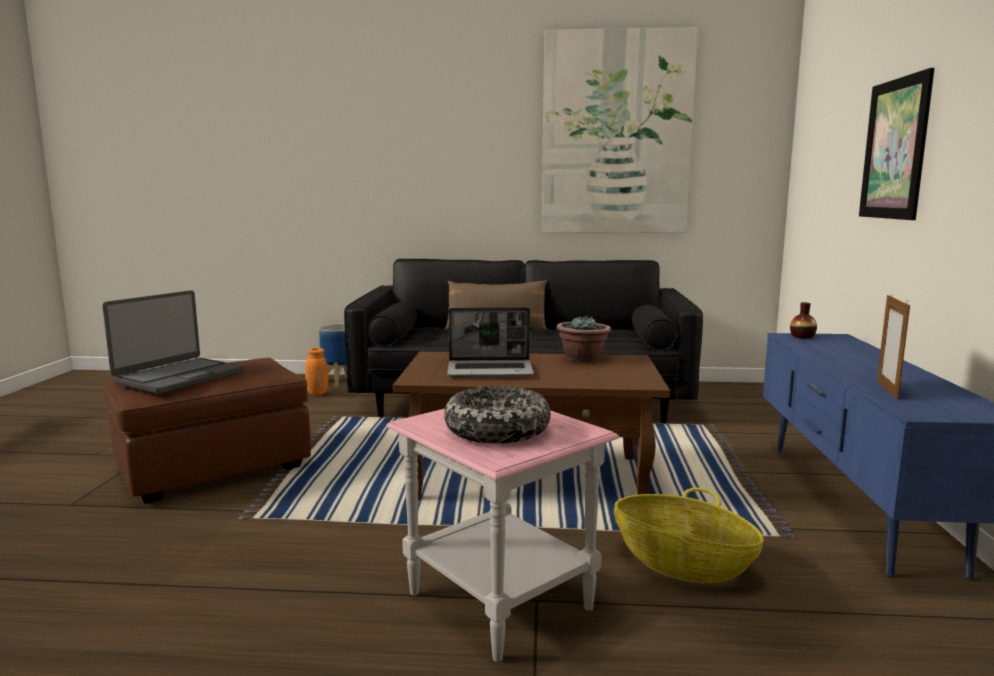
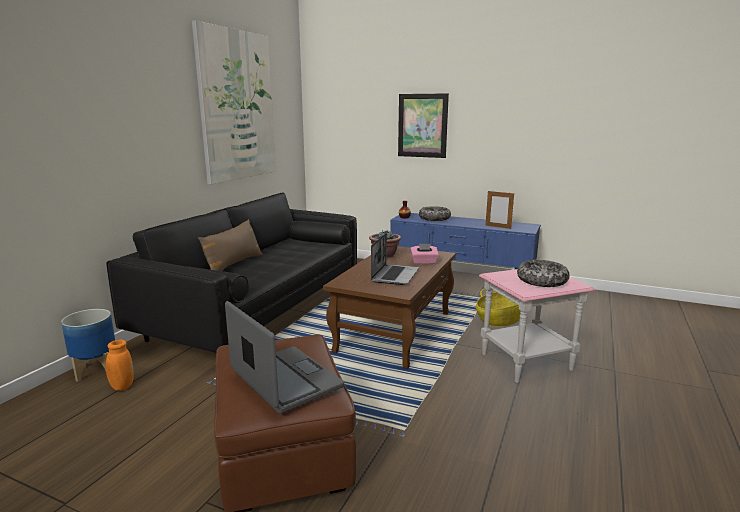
camera: 70 degrees left, 5 degrees up
(576, 378) = (424, 262): none -> pink tissue box
(840, 350) = (434, 218): none -> bowl

